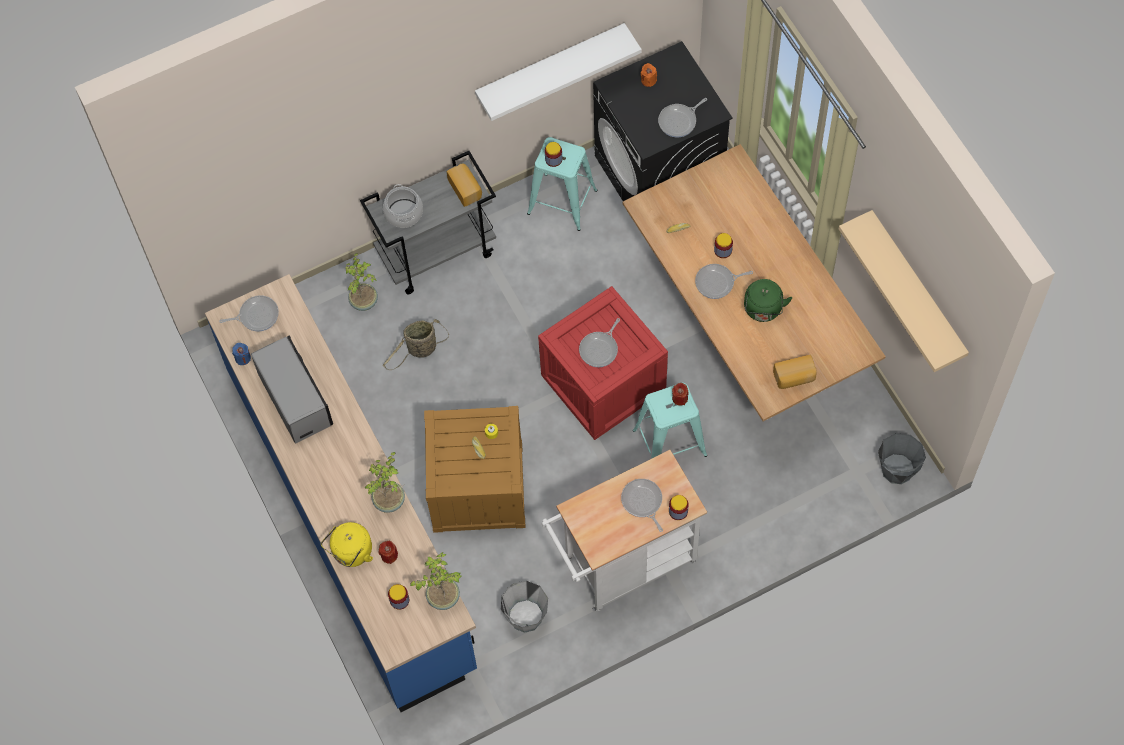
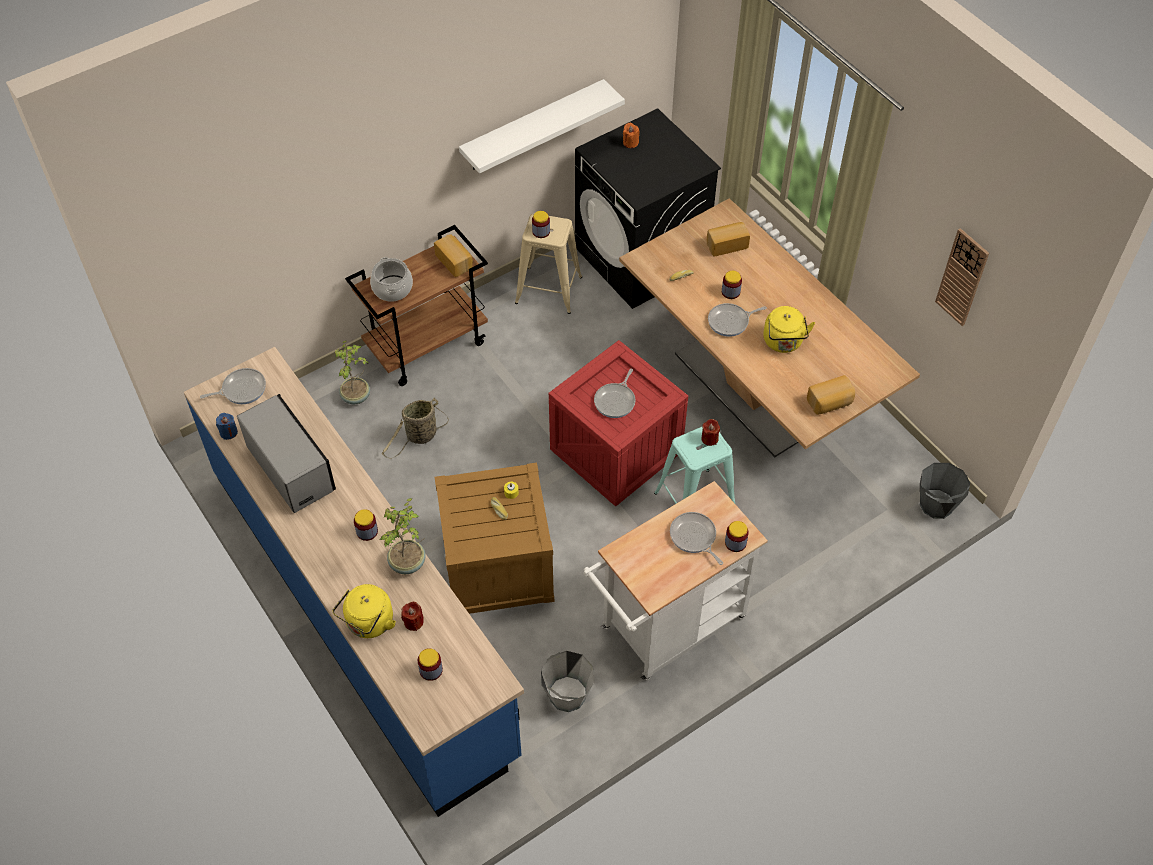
camera: 10 degrees left, 10 degrees down
(357, 467) = (367, 531): none -> jar
(437, 252) = (427, 345): grey cart -> brown cart
(442, 596) = (481, 660): potted plant -> none
(562, 202) = (548, 290): turquoise stool -> beige stool
(679, 121) = (668, 175): frying pan -> none
(728, 197) = (726, 244): none -> bread
(763, 310) = (783, 343): green kettle -> yellow kettle
(917, 289) = (962, 277): beige shelf -> wall clock

